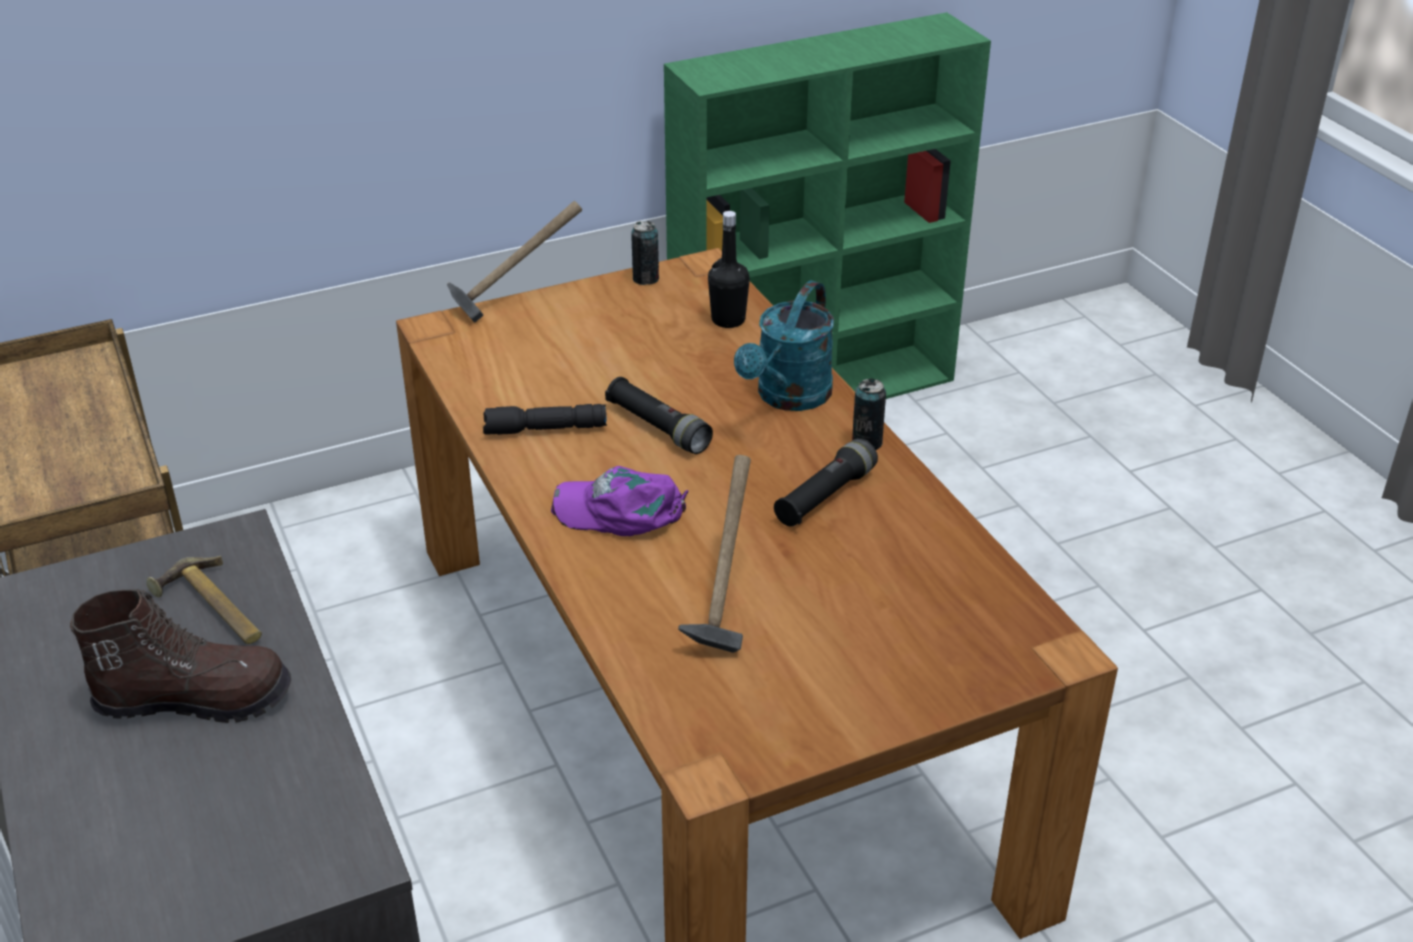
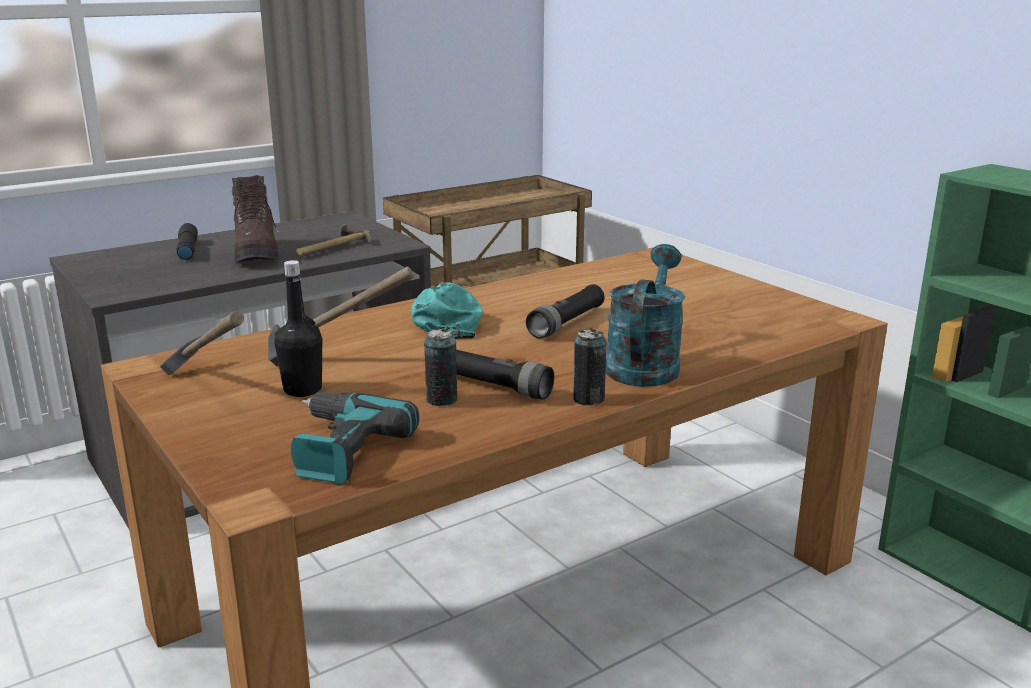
camera: 80 degrees right, 15 degrees down
(514, 300) = (716, 270): hammer -> hammer (212, 387)
(544, 430) = (544, 292): black flashlight -> black flashlight (187, 250)
(620, 510) = (449, 321): purple cap -> turquoise cap
(645, 279) = (796, 303): can -> can (441, 400)
(728, 320) = (758, 334): black bottle -> black bottle (302, 390)
(788, 398) = (644, 364): turquoise watering can -> turquoise watering can turned 90 degrees clockwise
(960, 601) = (340, 450): none -> power drill

